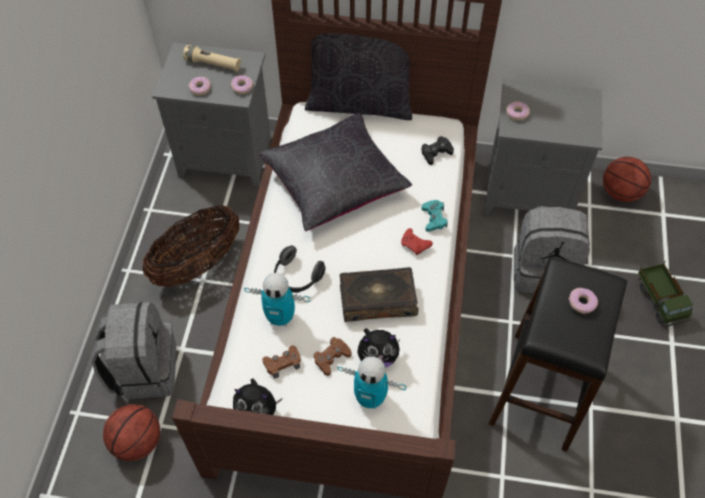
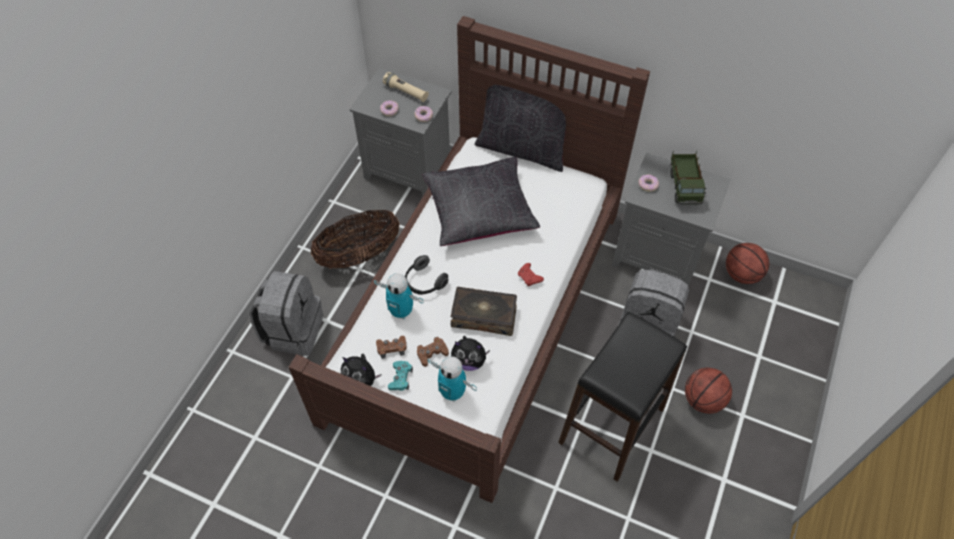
camera: 15 degrees right, 0 degrees up
(137, 442) = (272, 385): basketball -> basketball (703, 400)
(434, 218) = (552, 259): turquoise game controller -> turquoise game controller (400, 378)
(436, 153) = (573, 204): black game controller -> none
(582, 303) = (640, 355): donut -> none
(660, 301) = (744, 376): toy truck -> toy truck (684, 186)

